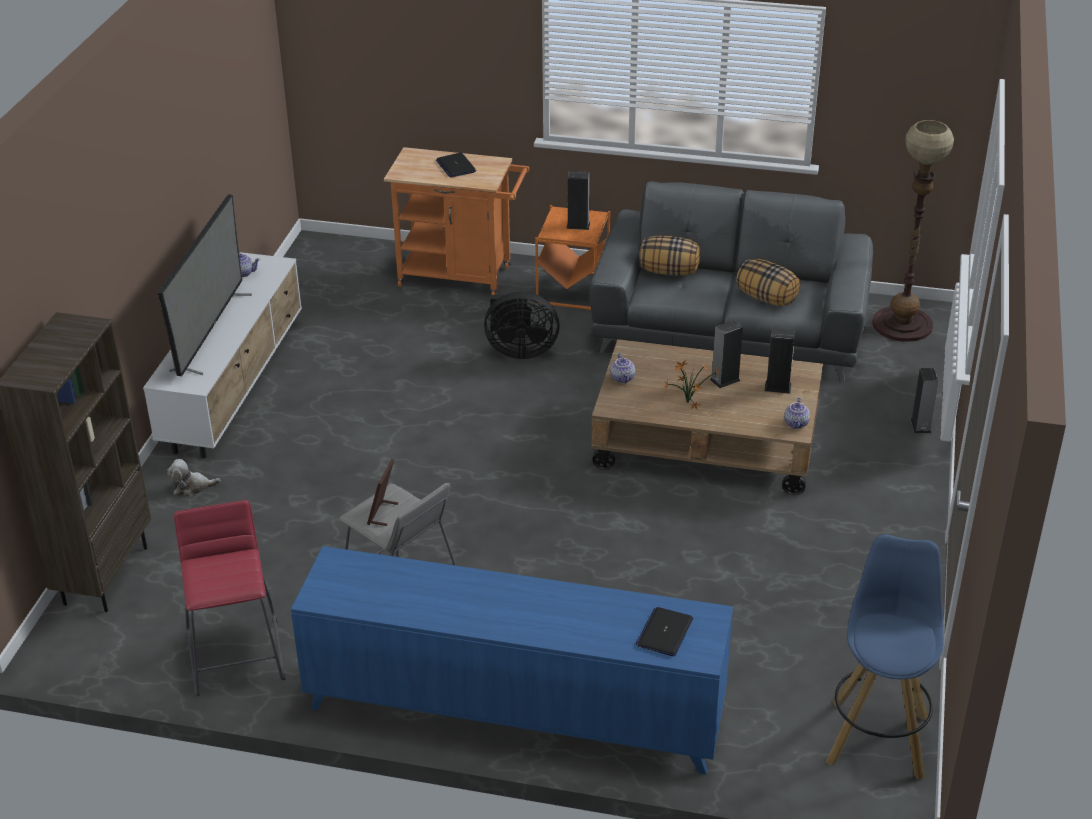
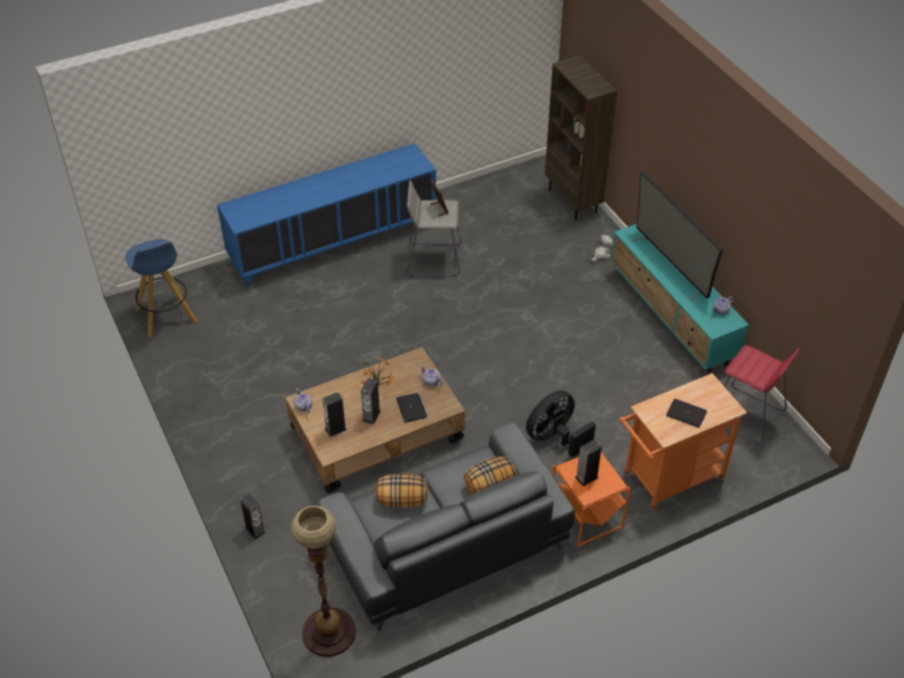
camera: 140 degrees right, 10 degrees up
(235, 385) = (671, 316): white tv stand -> turquoise tv stand
(236, 656) = (472, 203): red stool -> red stool (747, 415)
(664, 632) = (254, 208): laptop -> laptop (411, 408)

